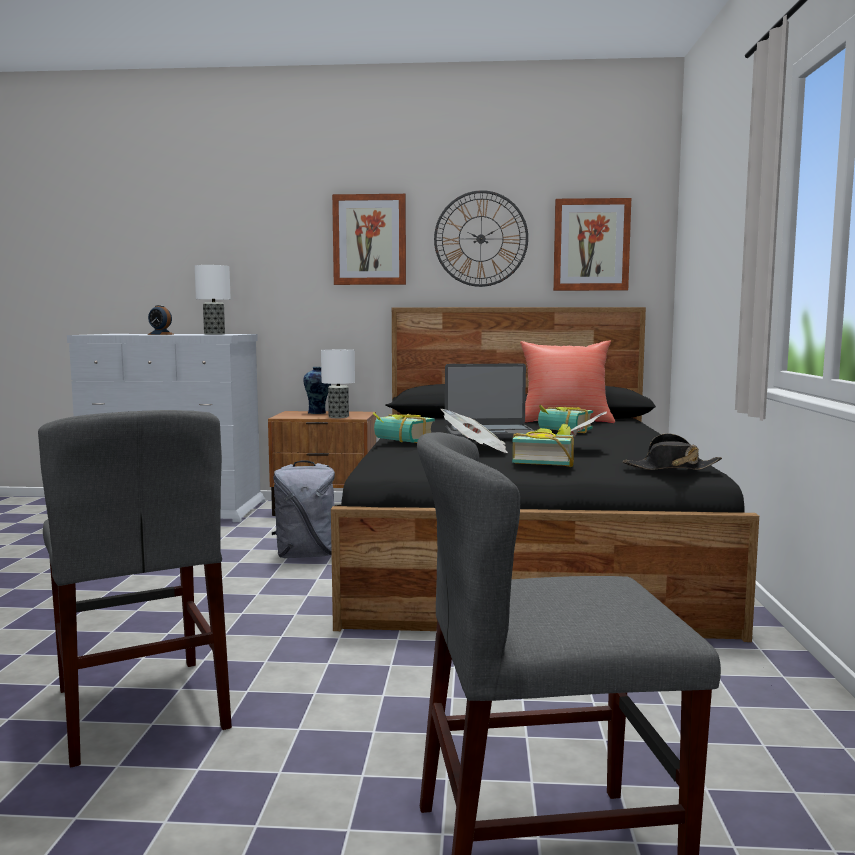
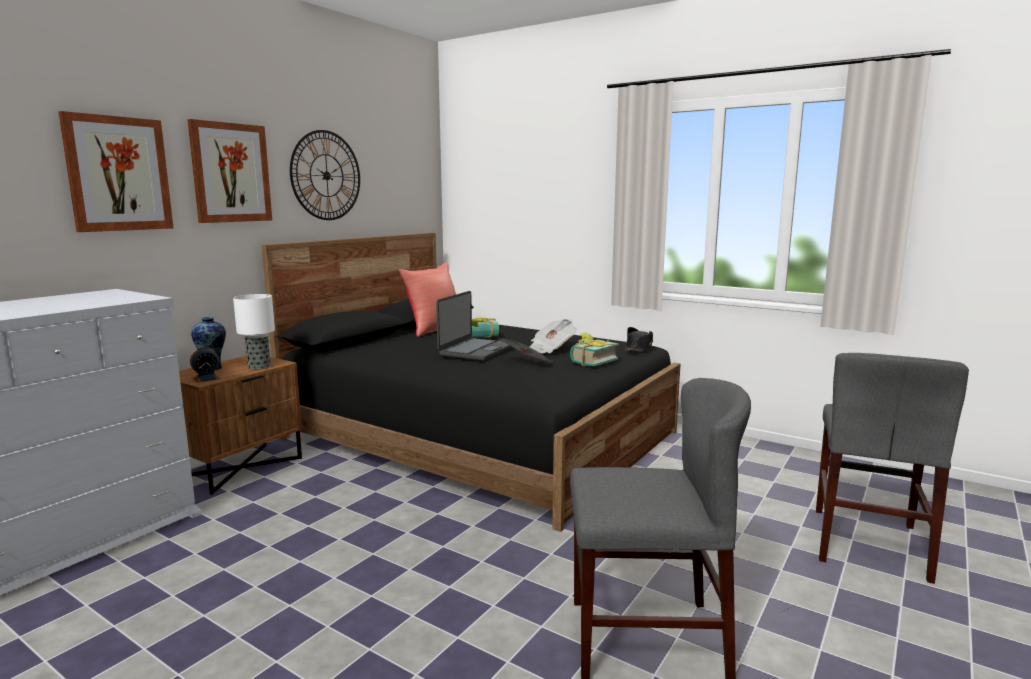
camera: 60 degrees left, 5 degrees up
(160, 334) = (45, 309): alarm clock -> alarm clock (206, 378)
(214, 334) = (104, 297): table lamp -> none
(306, 555) = (369, 505): grey backpack -> none
(400, 442) = (459, 373): book -> none
(591, 245) = (398, 183): picture -> picture (118, 174)

